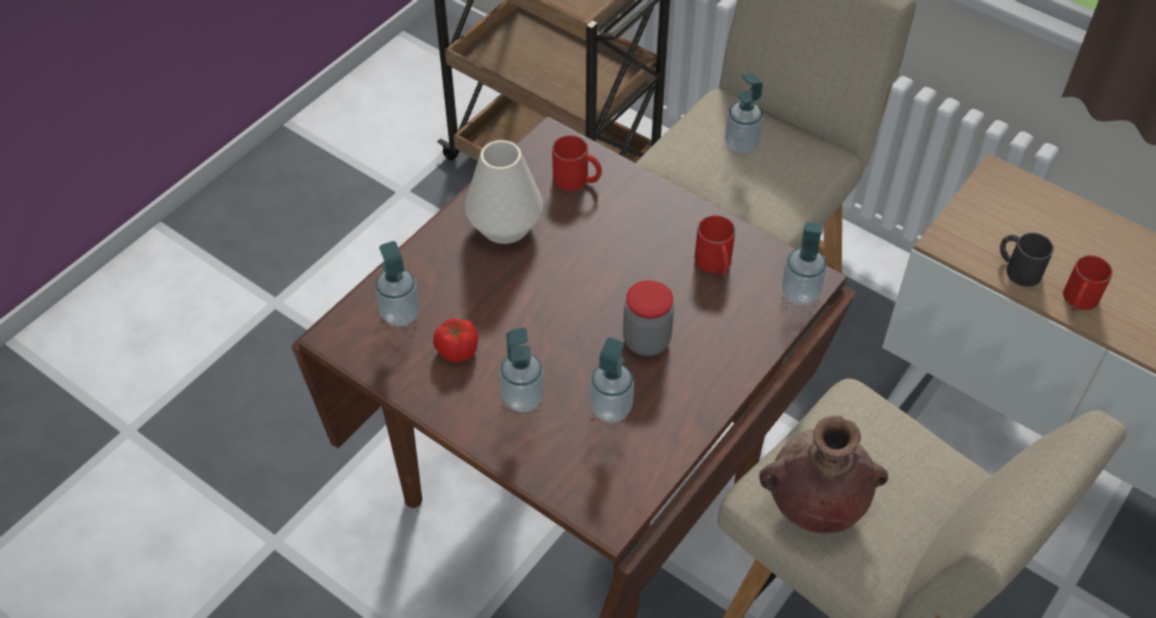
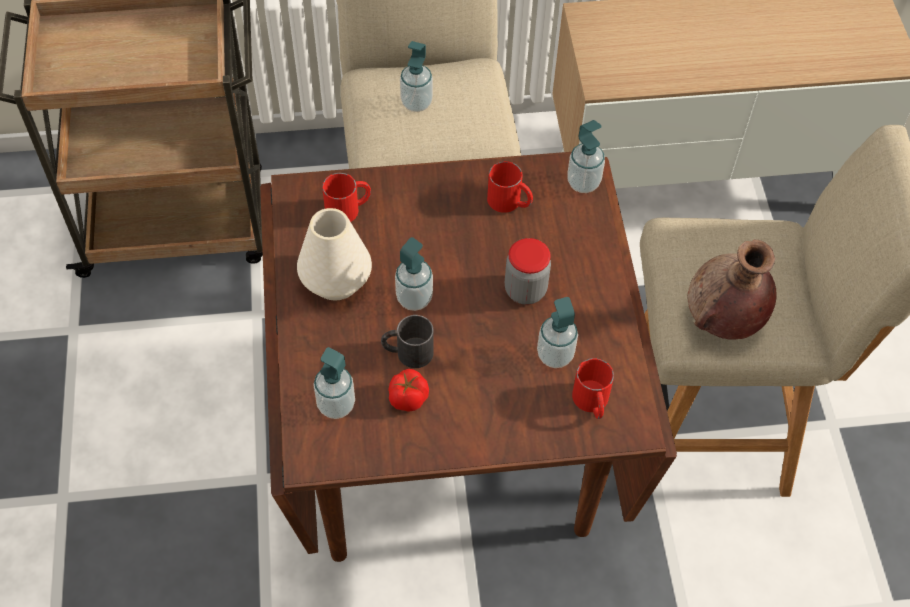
camera: 45 degrees left, 5 degrees up
(523, 398) = (491, 395): soap dispenser -> soap dispenser (414, 298)
(1017, 269) = (659, 73): black mug -> black mug (407, 352)
(1078, 301) = (713, 70): red mug -> red mug (592, 403)

